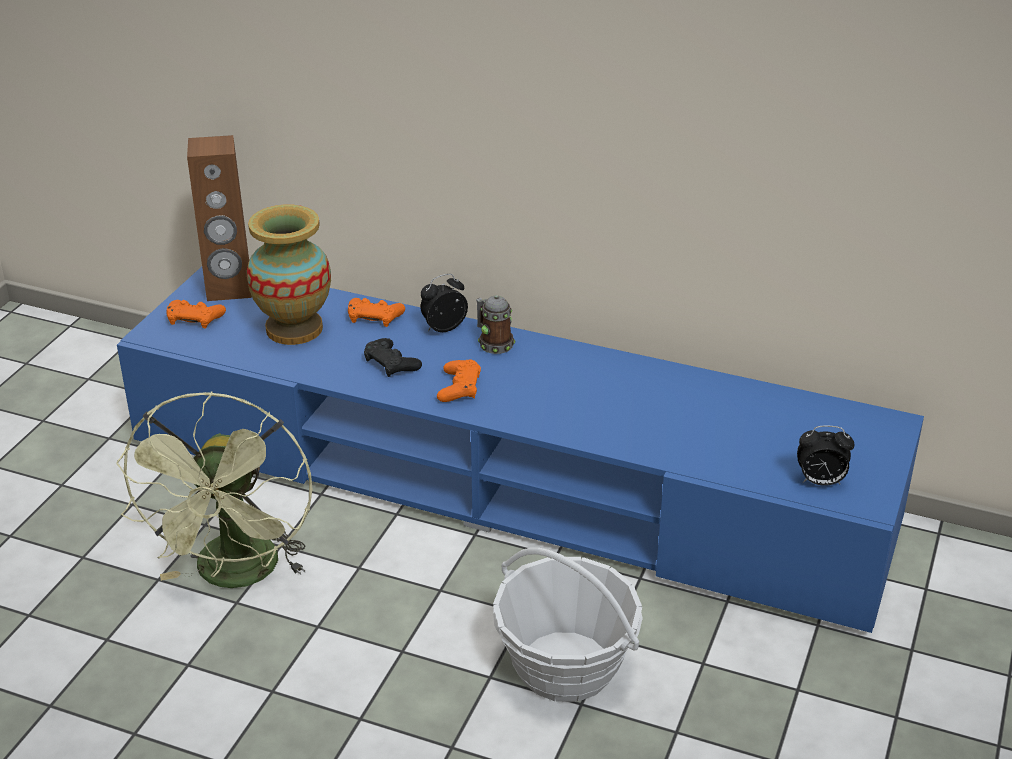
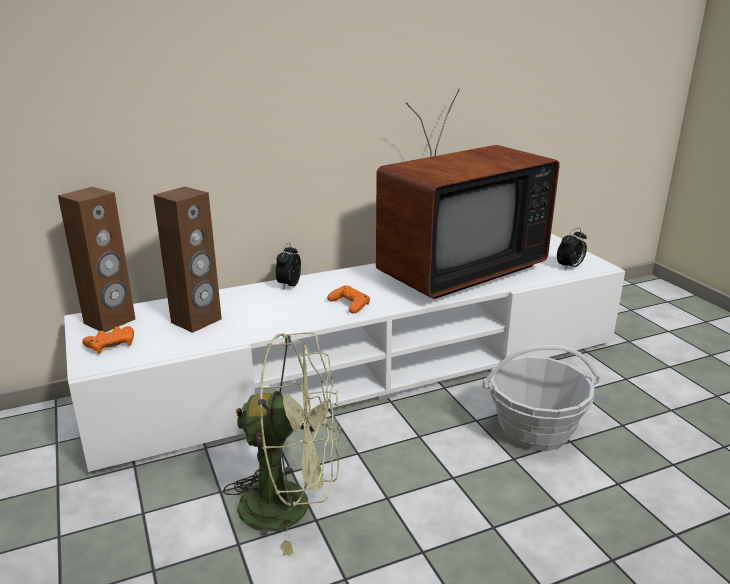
camera: 45 degrees left, 10 degrees down
(237, 576) = (291, 505): green fan -> green fan turned 45 degrees counterclockwise
(294, 329) = (197, 321): vase -> brown speaker
(374, 317) = (238, 296): orange game controller -> none
(391, 363) = (291, 311): black game controller -> none
(493, 343) = (329, 280): mug -> none
(507, 482) = (366, 370): blue tv stand -> white tv stand
(655, 404) = (452, 271): none -> television

